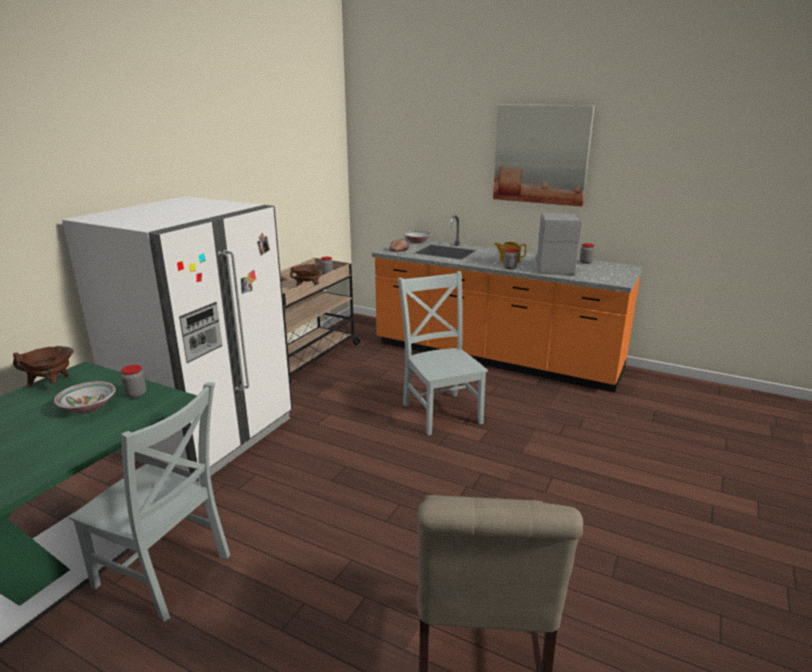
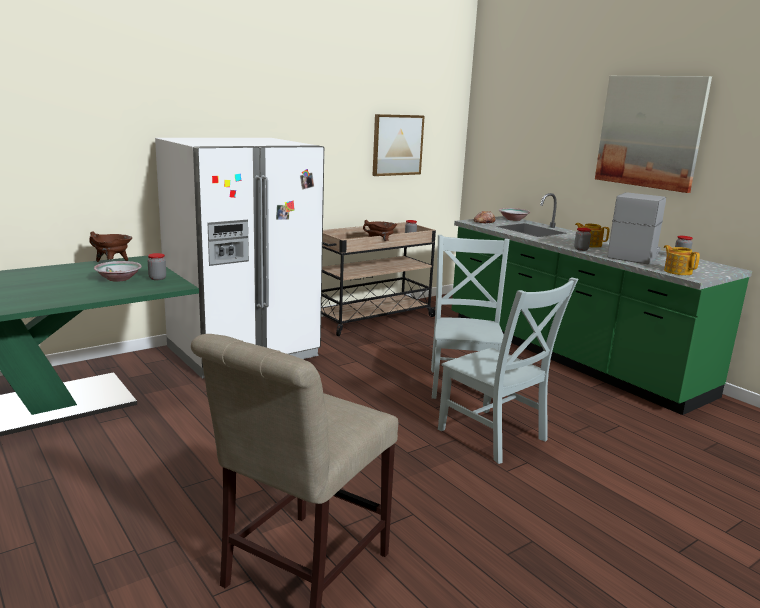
camera: 25 degrees right, 5 degrees down
(166, 573) = (135, 428): grey chair -> grey chair (495, 437)
(296, 182) = (397, 145): none -> picture
(495, 357) = (568, 355): orange counter -> green counter
(602, 278) = (677, 271): none -> teapot

